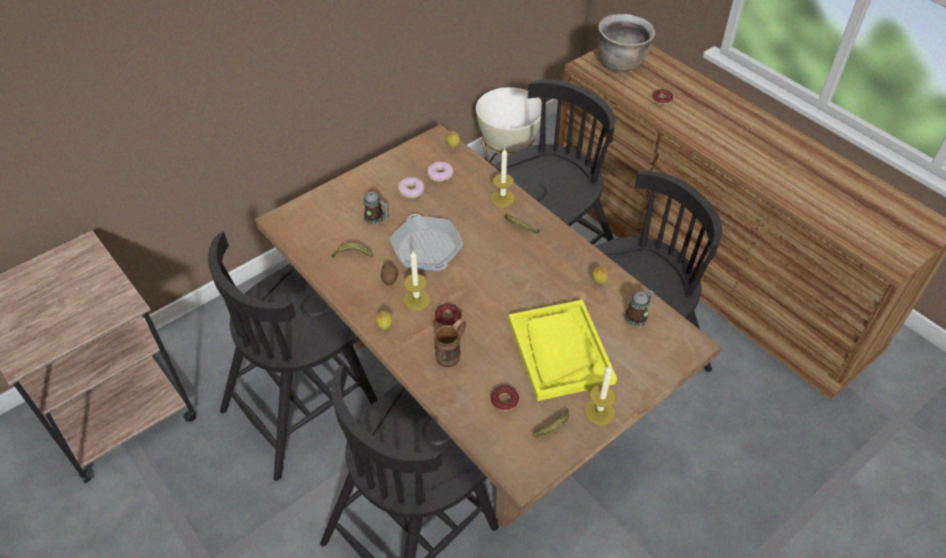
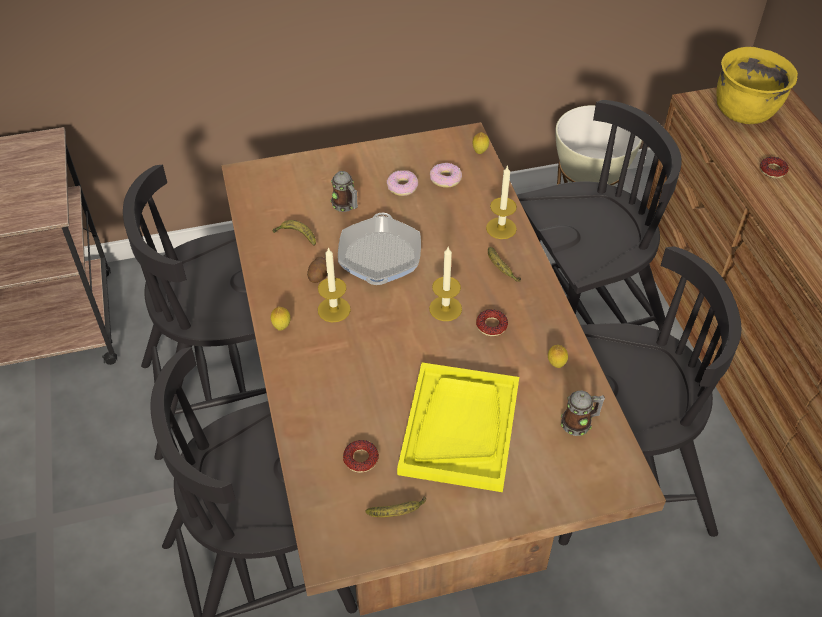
camera: 25 degrees right, 0 degrees up
(448, 317) = (356, 341): donut -> donut (491, 326)
(452, 353) = (336, 383): brown mug -> none
(599, 412) = (462, 517): candle -> candle (445, 308)
(621, 63) = (745, 112): brown cooking pot -> yellow cooking pot

